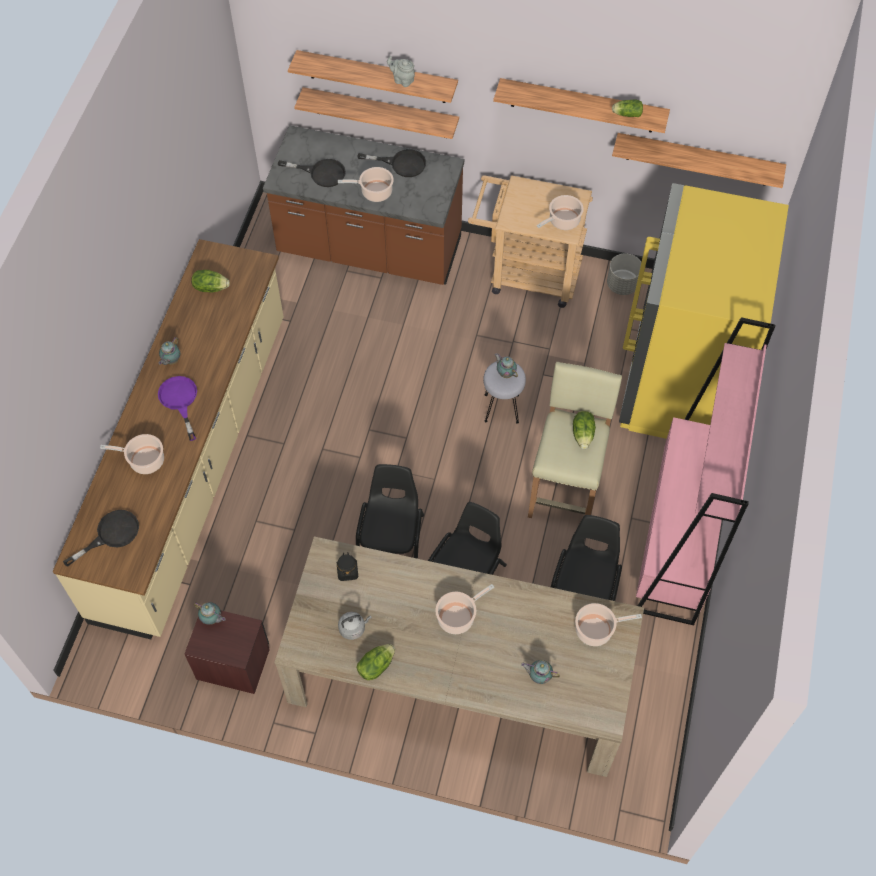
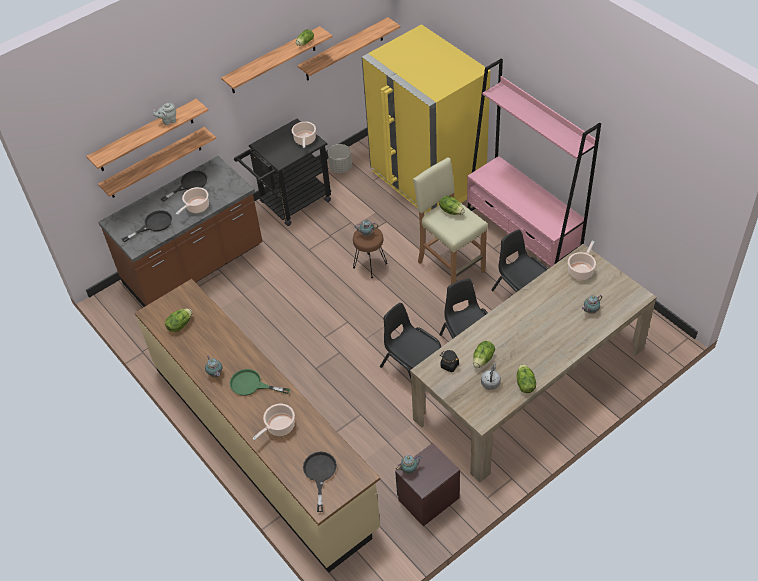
camera: 50 degrees left, 10 degrees down
(180, 401) = (251, 385): purple frying pan -> green frying pan
(380, 601) = (483, 359): none -> lettuce
(458, 617) = (523, 328): cooking pot -> none
(502, 408) = (370, 265): grey stool -> brown stool
(526, 274) = (290, 204): beige cart -> black cart

